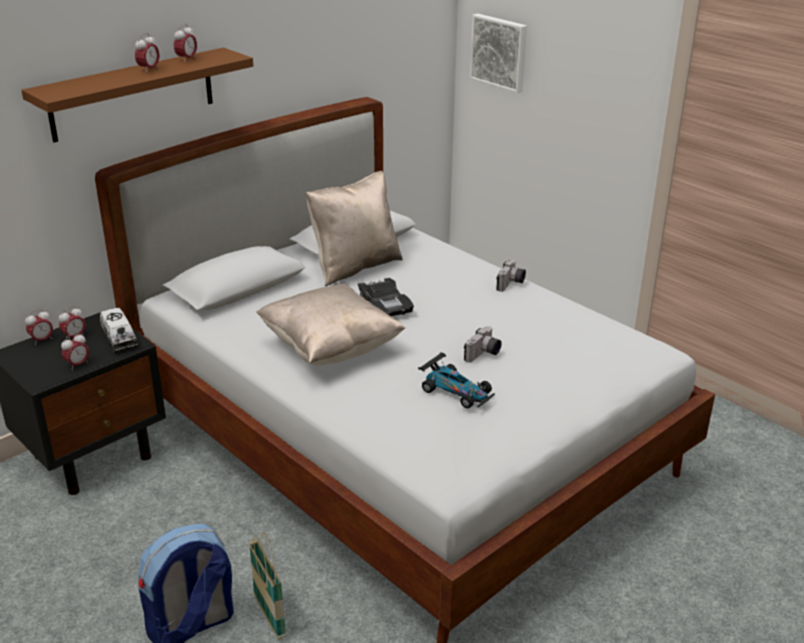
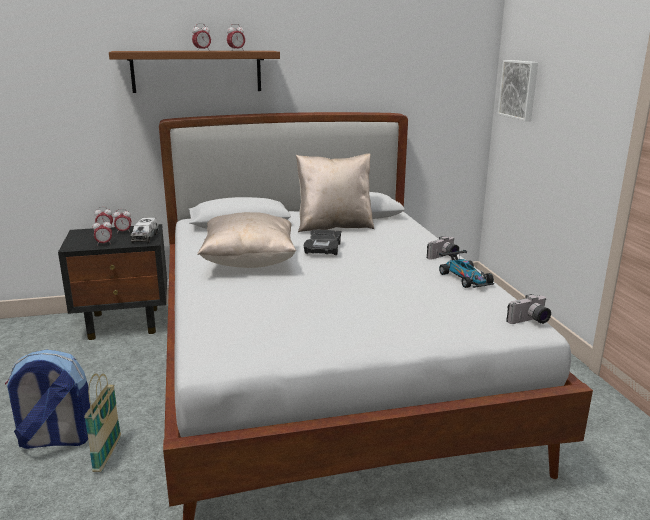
camera: 30 degrees right, 10 degrees down
(456, 391) = (300, 304): toy car -> toy car (465, 278)
(483, 354) = (359, 291): camera -> camera (530, 321)

